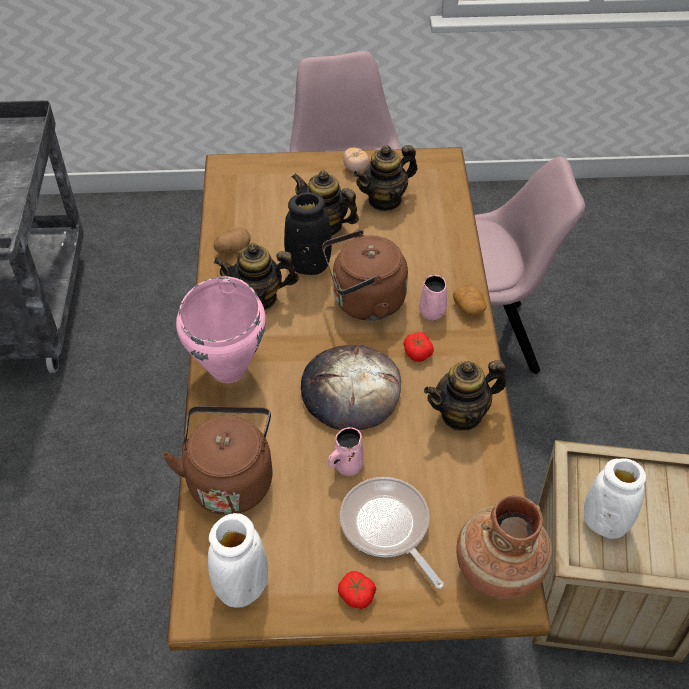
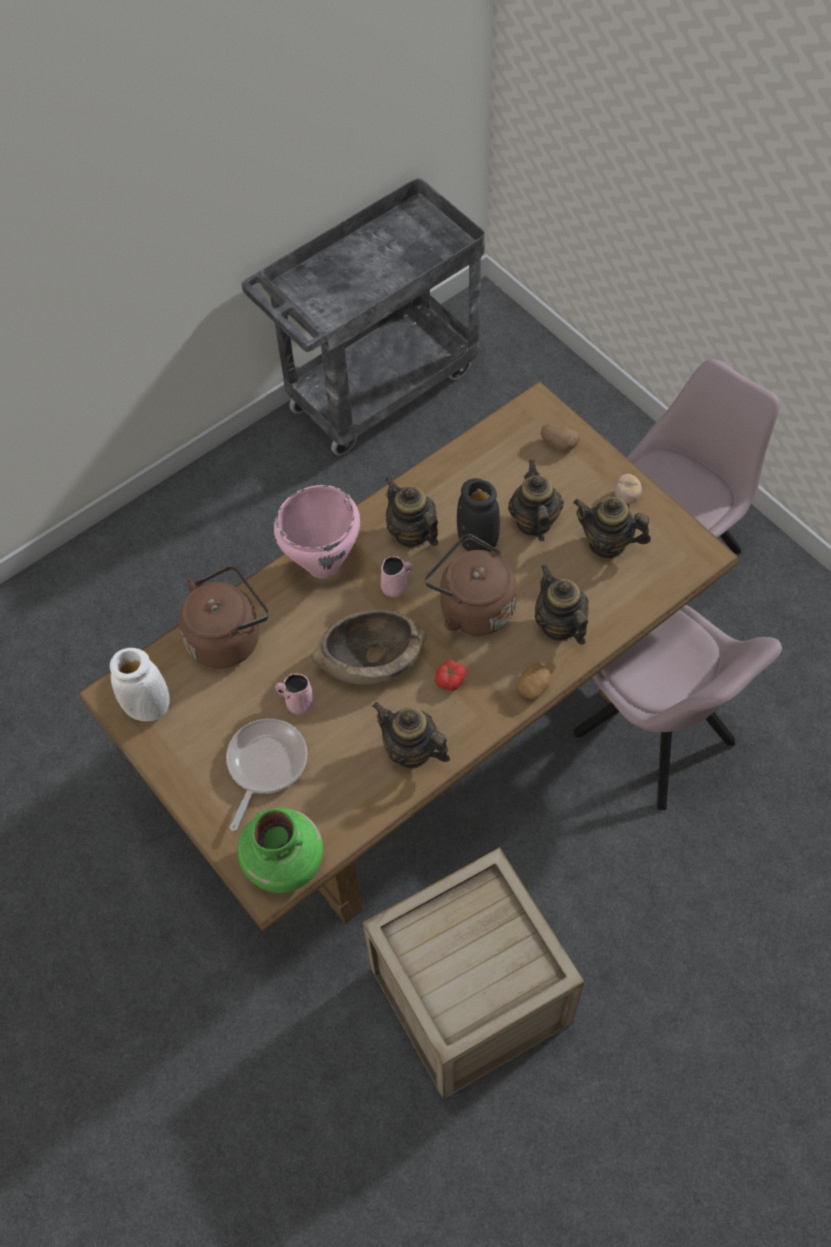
camera: 55 degrees right, 10 degrees up
(233, 249) = (447, 478): potato -> potato (558, 443)
(350, 391) = (371, 659): bread -> brown bowl
(356, 595) = (194, 781): tomato -> none
(428, 263) = (559, 624): none -> teapot
(432, 310) = (506, 661): pink mug -> pink mug (396, 587)
(498, 569) = (284, 861): brown vase -> green vase
(605, 523) = (446, 934): white vase -> none

